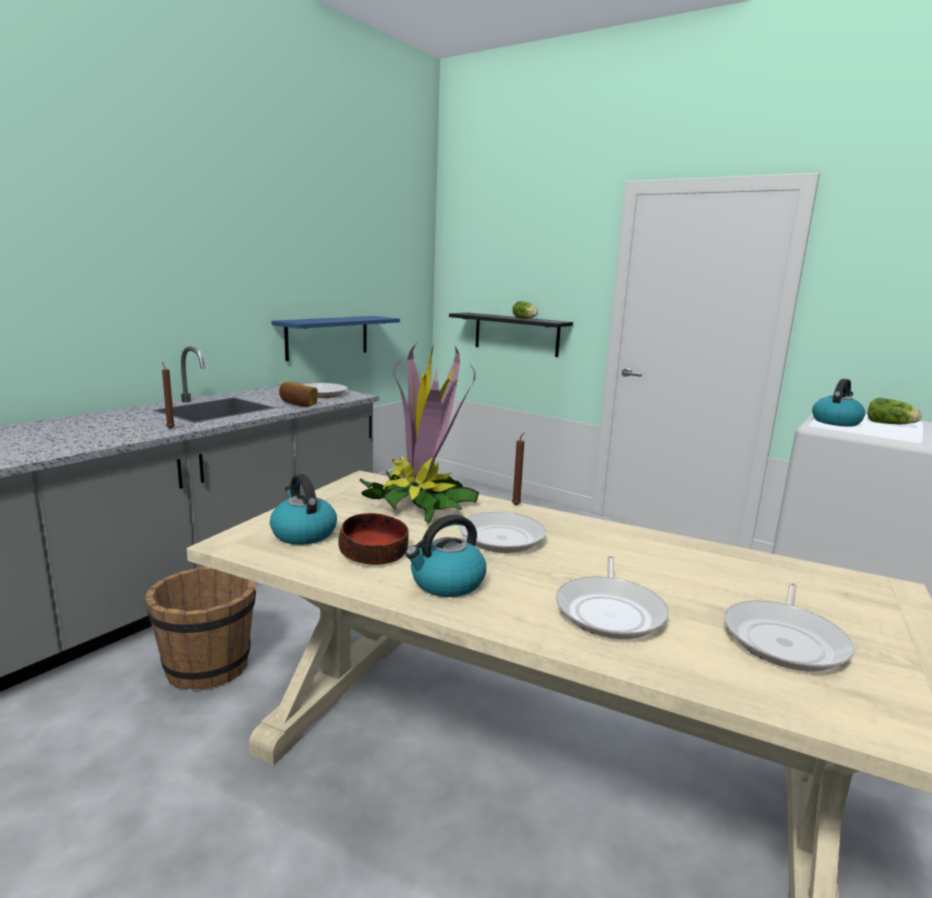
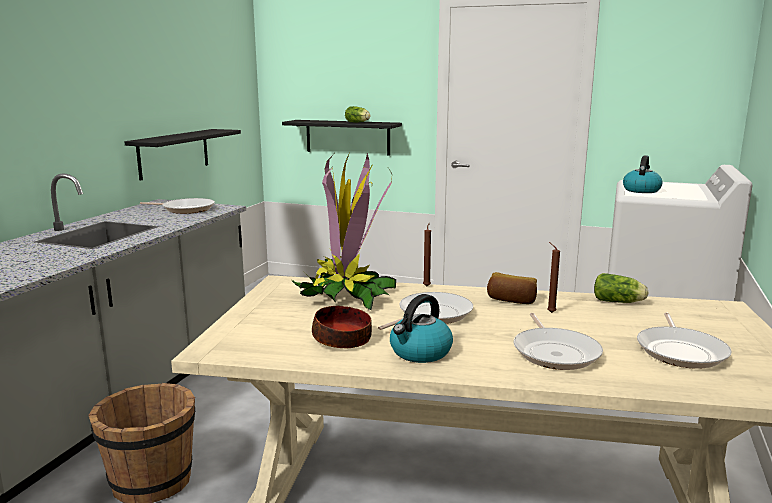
camera: 15 degrees left, 0 degrees up
(170, 428) = (75, 257): brown candle -> brown candle (550, 312)
(297, 404) = (176, 221): bread -> bread (511, 300)
(303, 533) = (267, 333): kettle -> none
(327, 337) = (174, 153): blue shelf -> black shelf
(891, 424) = (679, 188): lettuce -> lettuce (619, 302)

